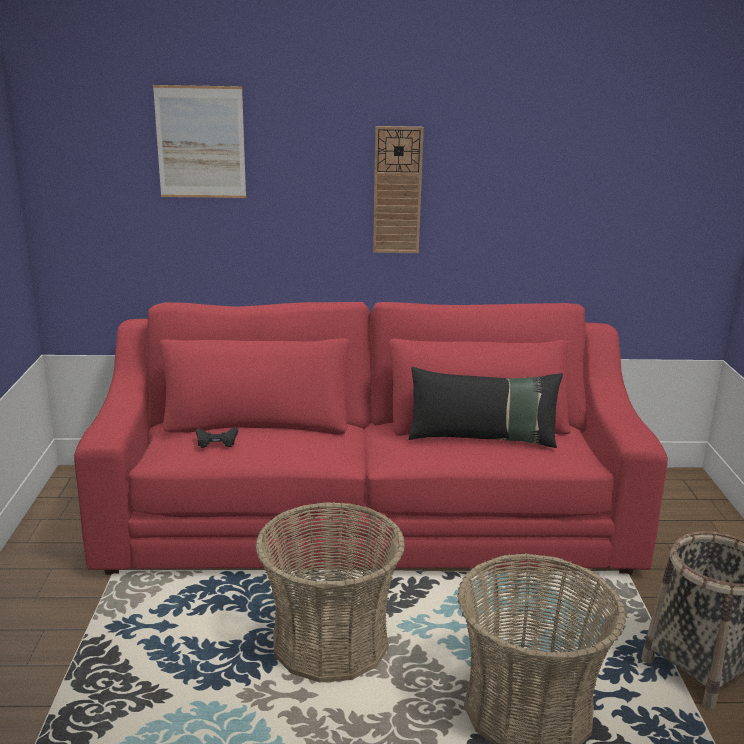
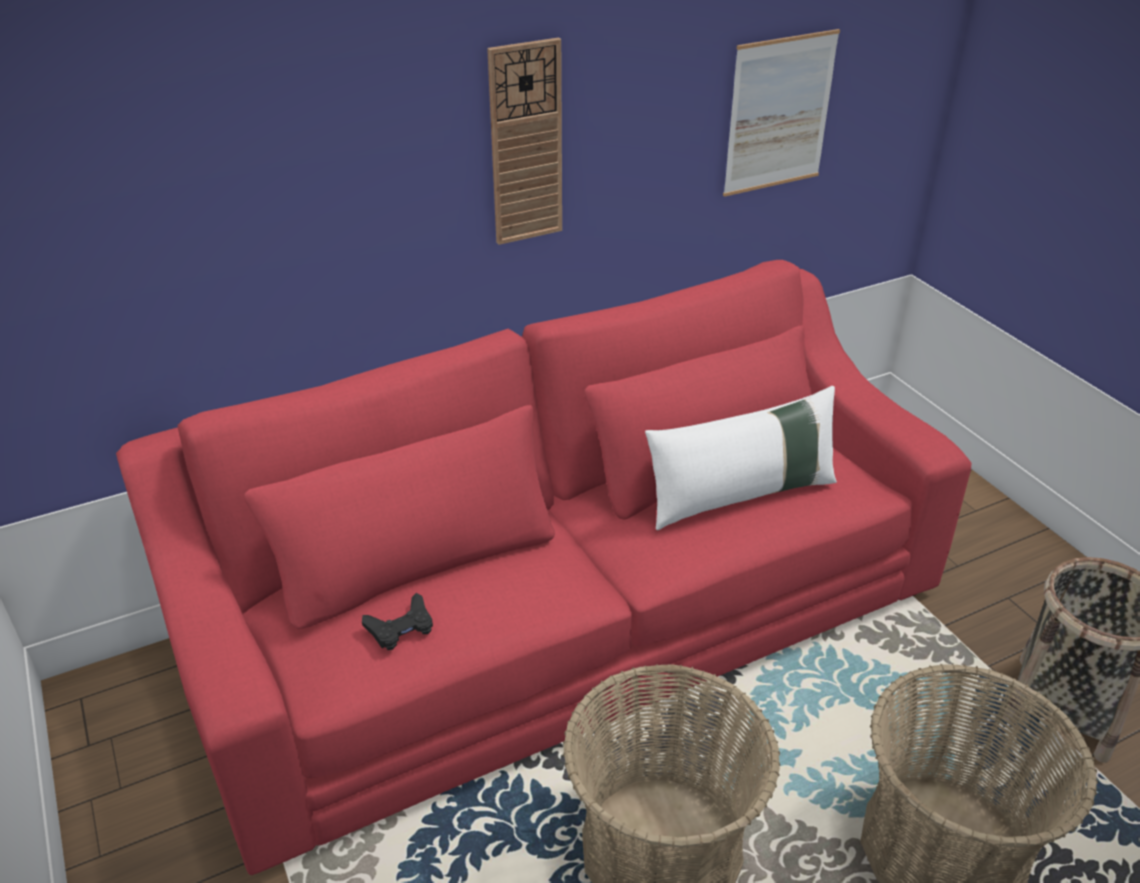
camera: 25 degrees left, 15 degrees up
(200, 142) = (198, 125): picture -> picture (779, 114)
(482, 438) = (741, 495): black pillow -> white pillow

